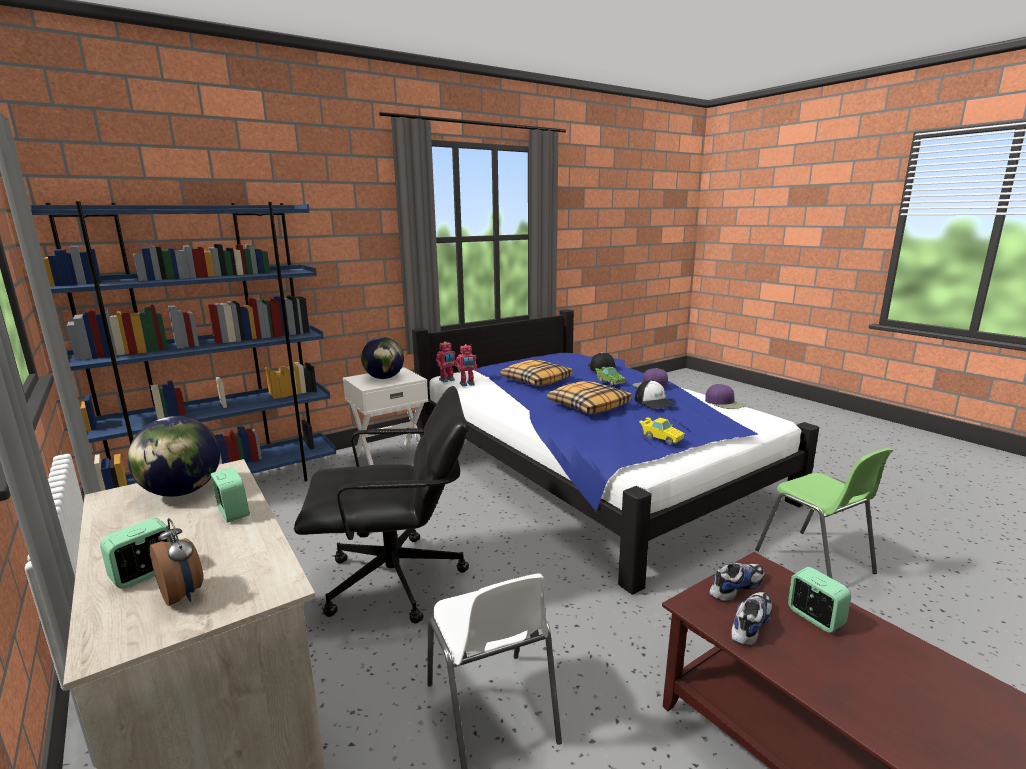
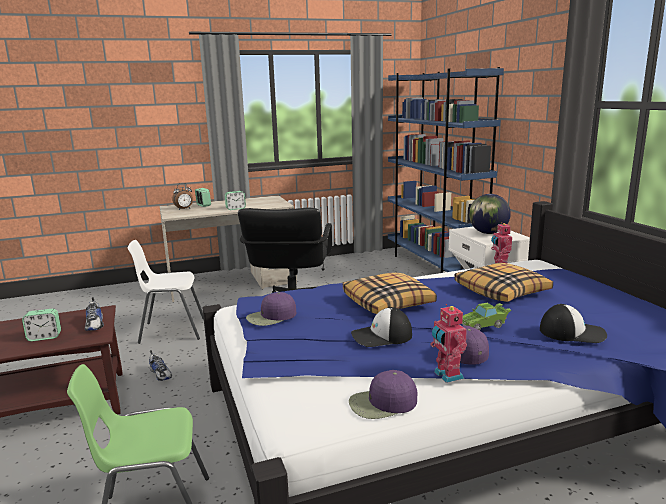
camera: 105 degrees right, 0 degrees up
(182, 492) = (265, 202): globe -> none
(447, 380) = (517, 261): toy robot -> toy robot (446, 375)
(660, 438) = (271, 317): yellow toy car -> purple cap
(750, 623) = (70, 320): shoe -> shoe (161, 374)

